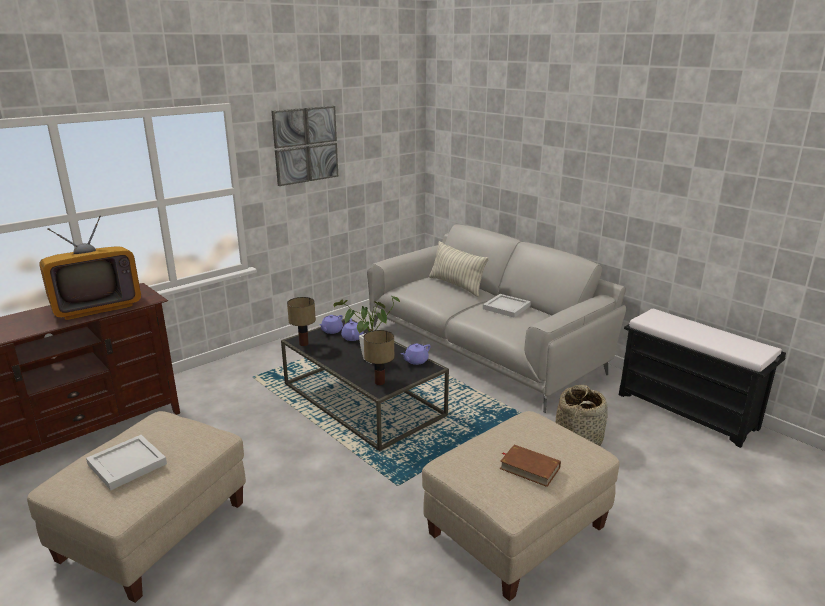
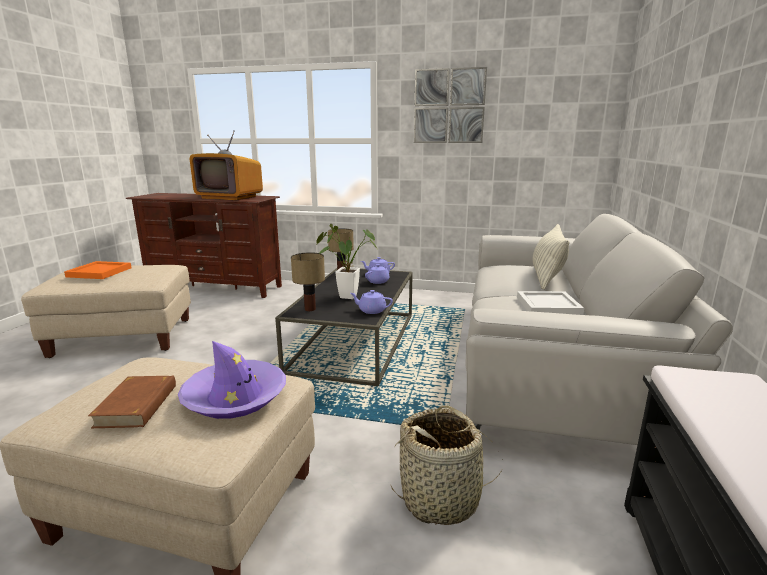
camera: 55 degrees right, 5 degrees down
(126, 465) = (98, 272): white tray -> orange tray
(544, 434) = (235, 397): none -> purple hat

